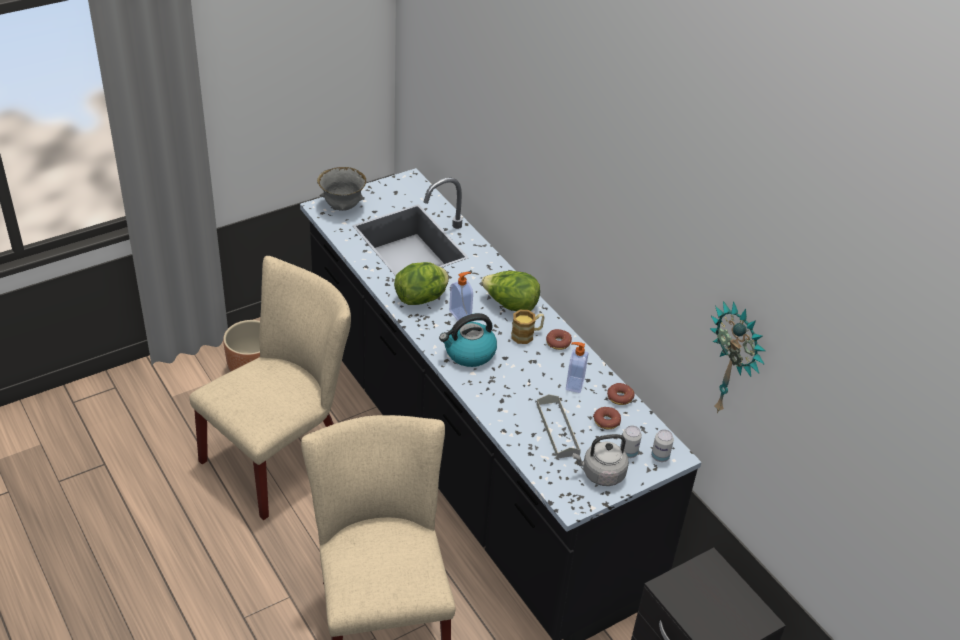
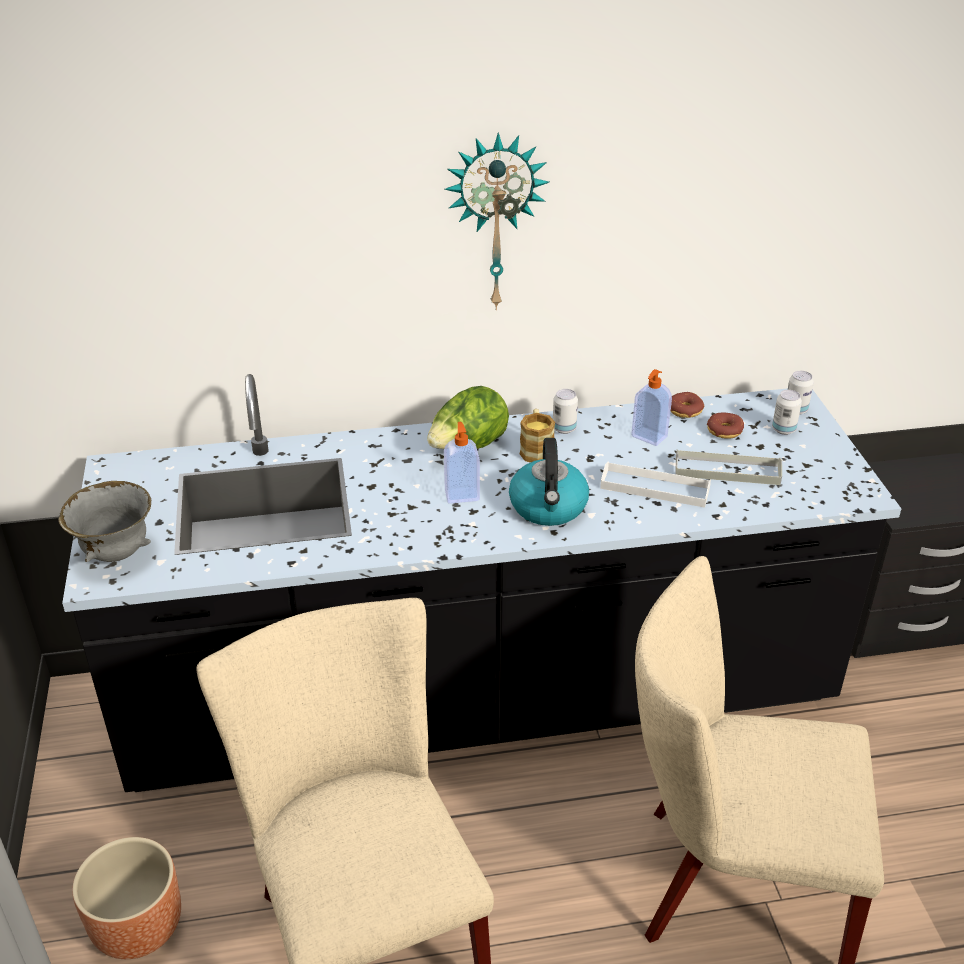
camera: 65 degrees left, 5 degrees down
(422, 298) = (405, 523): lettuce -> none
(517, 397) = (655, 488): none -> white tray
(558, 343) = (564, 429): donut -> can
(601, 474) = (815, 459): grey kettle -> none
(735, 360) = (838, 225): wall clock -> wall clock (495, 222)

